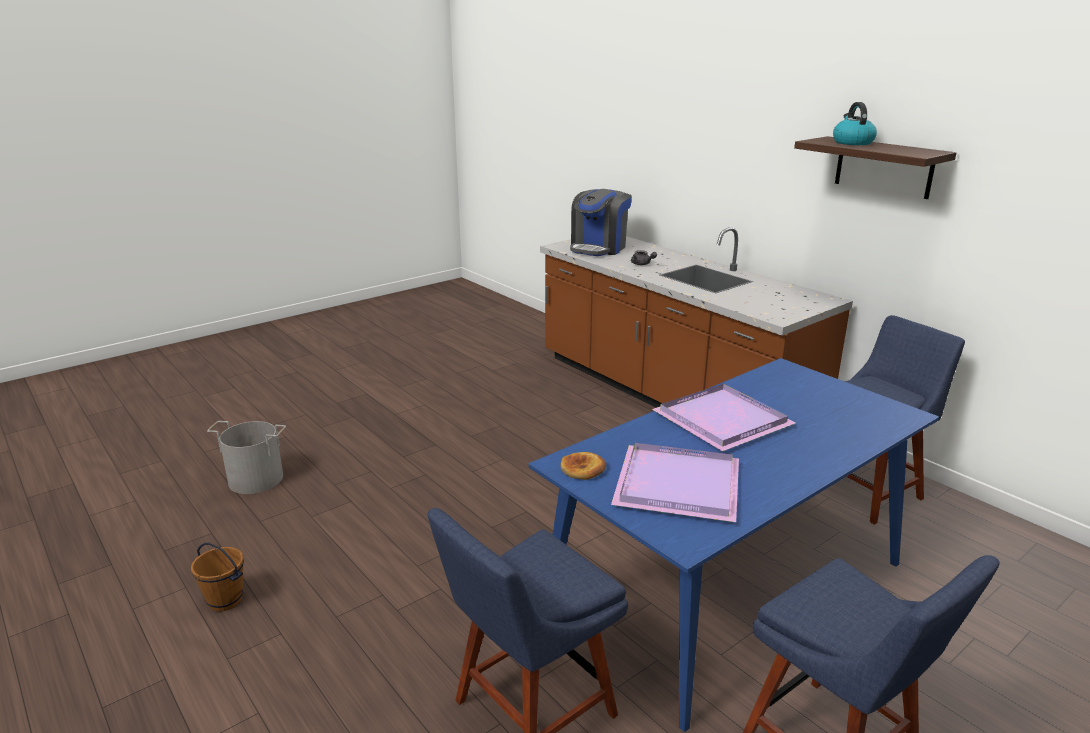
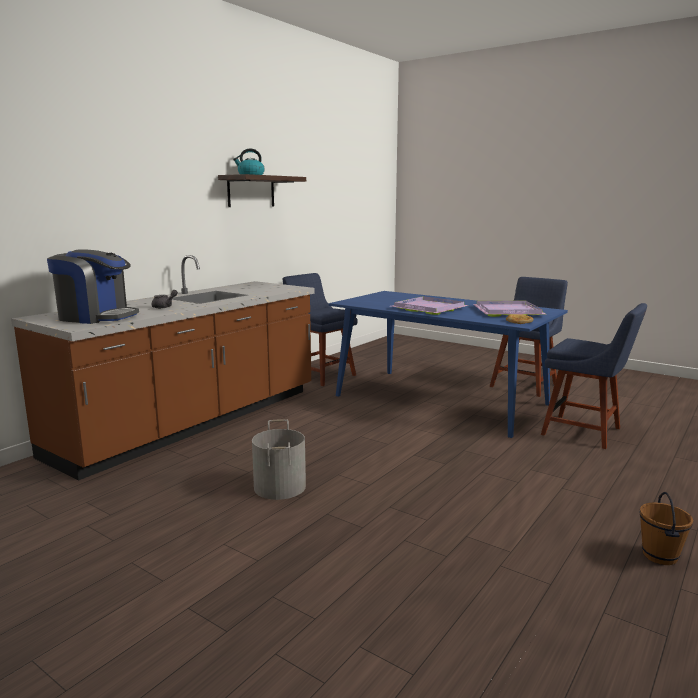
camera: 105 degrees left, 10 degrees down
(256, 479) = (481, 625): grey bucket -> grey bucket (279, 487)

